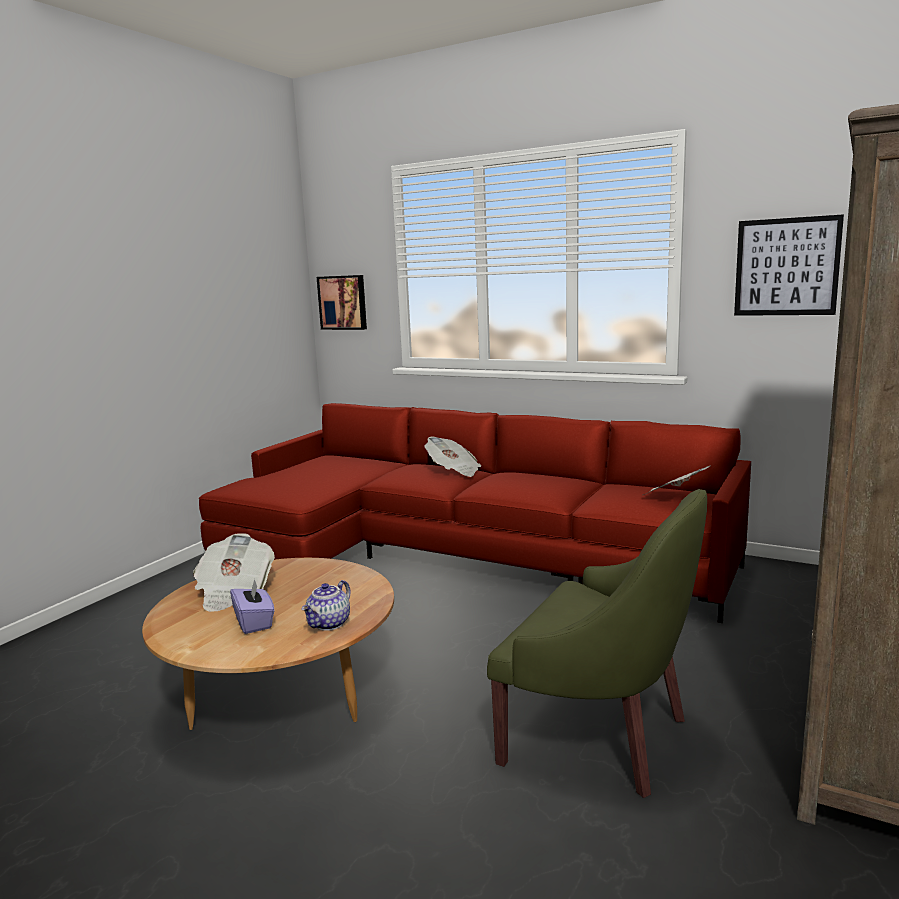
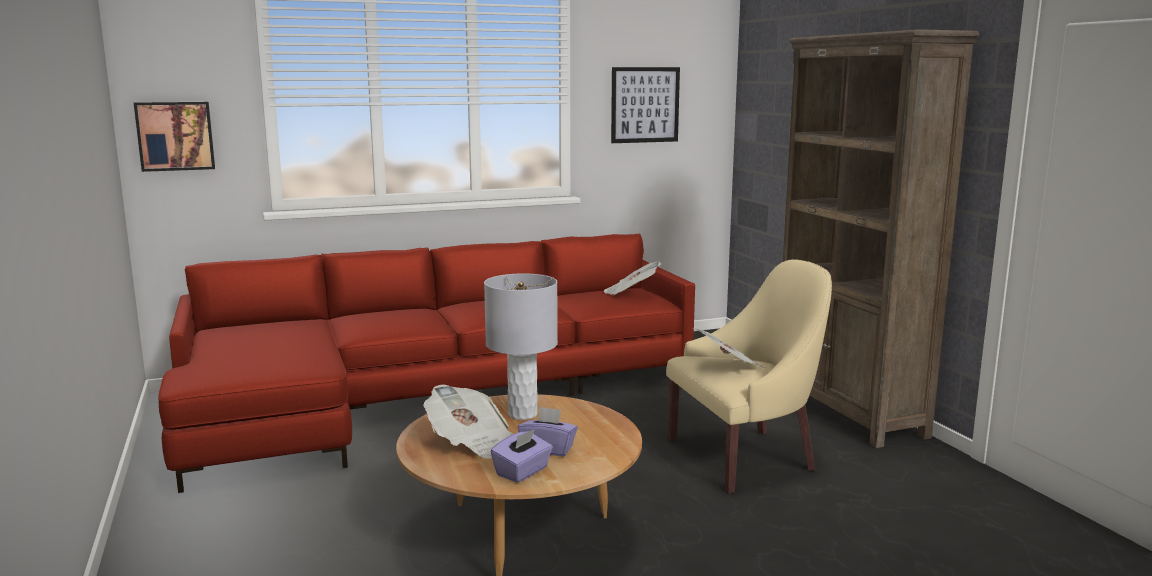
camera: 50 degrees left, 0 degrees up
(194, 632) = (522, 472): none -> purple tissue box
(319, 585) = (522, 414): none -> grey table lamp
(329, 624) = (603, 429): teapot -> none
(454, 471) = (412, 312): newspaper -> newspaper (729, 366)
(600, 735) = (745, 456): green armchair -> beige armchair

